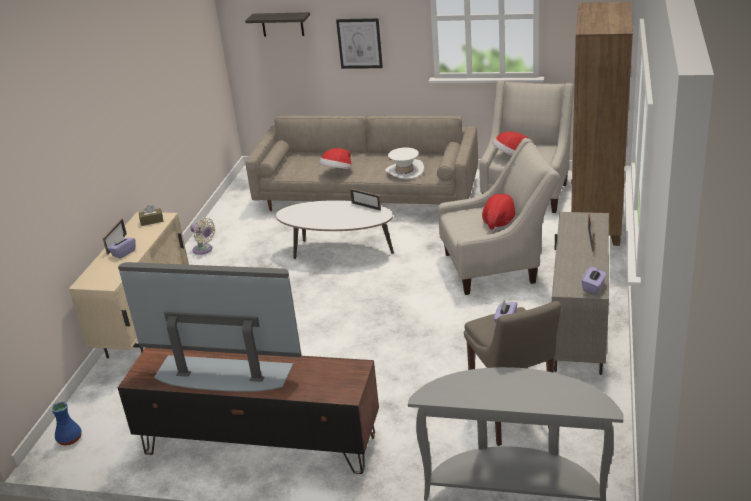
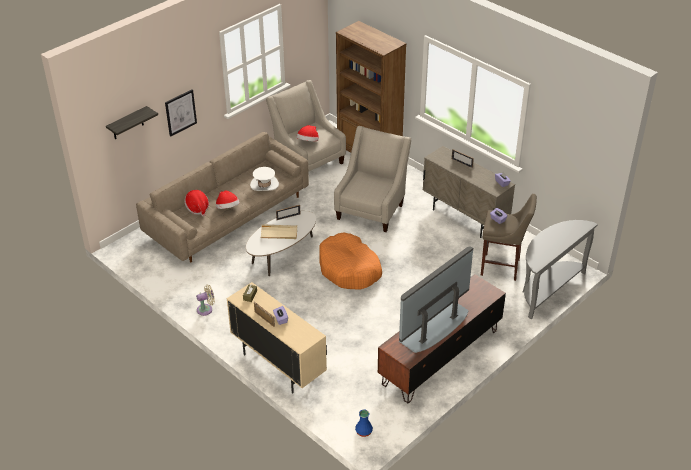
camera: 60 degrees left, 10 degrees up
(329, 214) = (279, 233): none -> beige tray
(362, 301) = (349, 269): none -> orange dog bed
(499, 223) = (377, 182): hat -> hat (197, 208)

